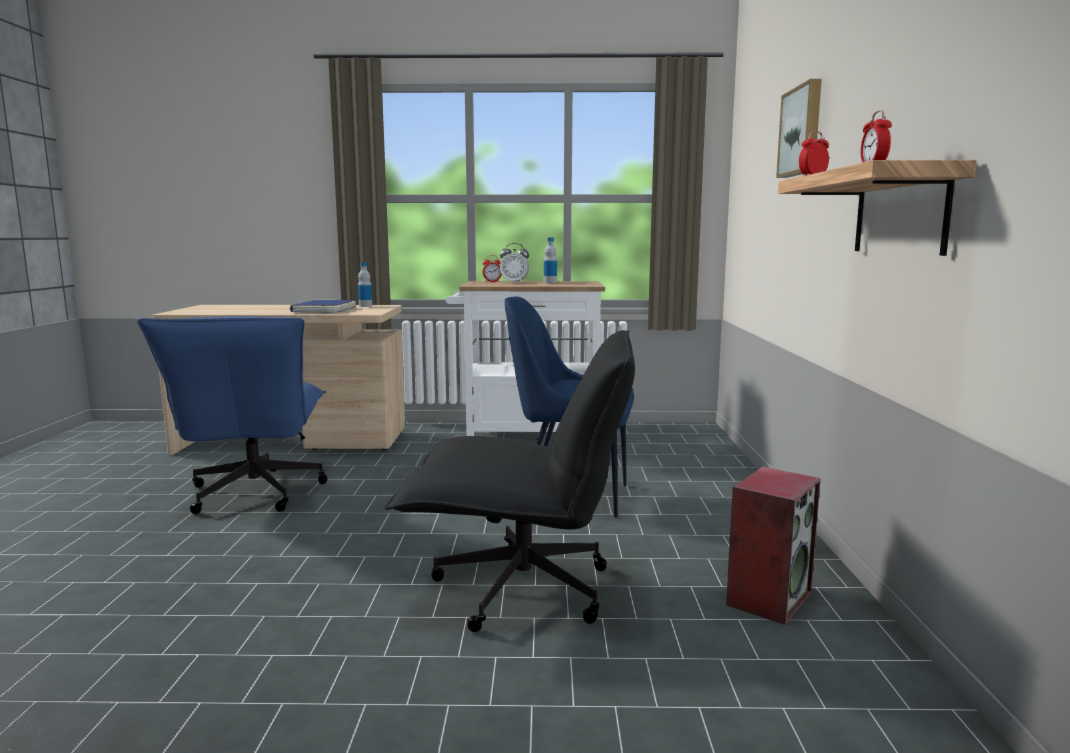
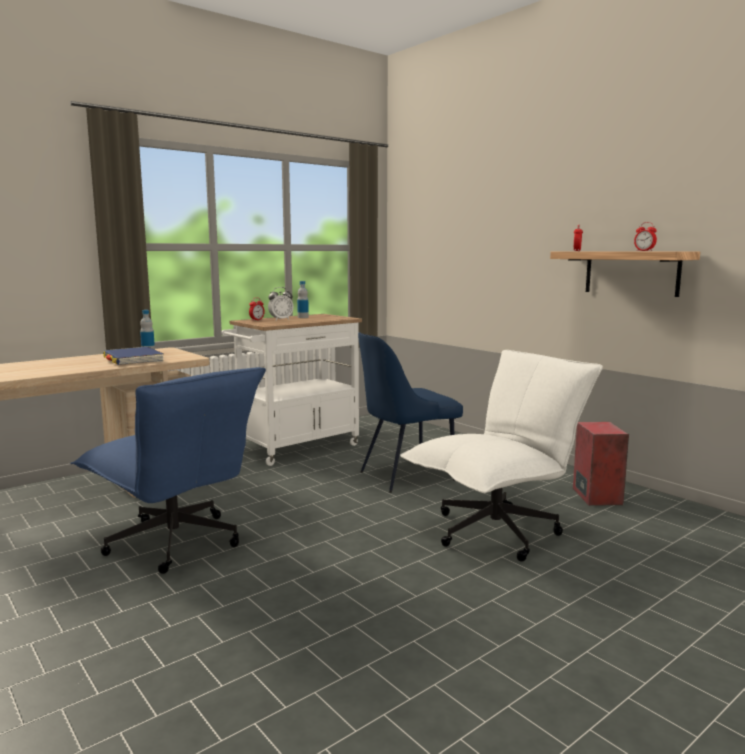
camera: 40 degrees left, 0 degrees up
(520, 588) = (493, 532): black office chair -> white office chair
(802, 131) = (506, 214): picture -> none

